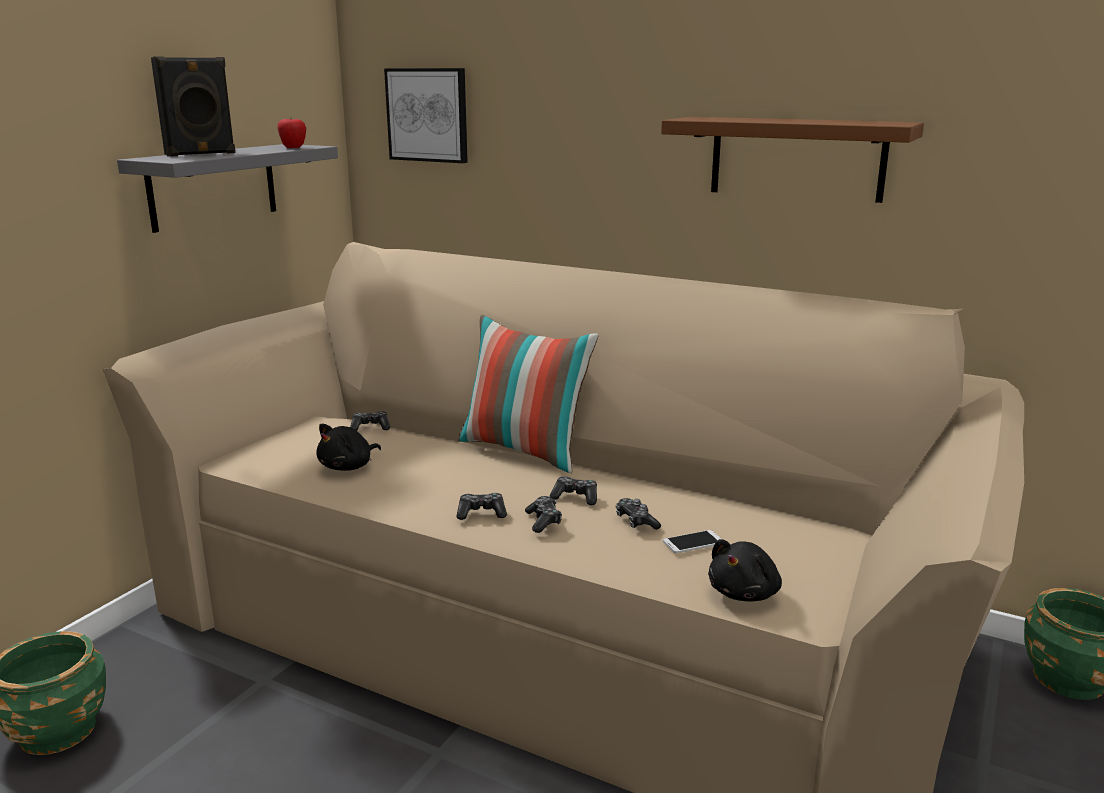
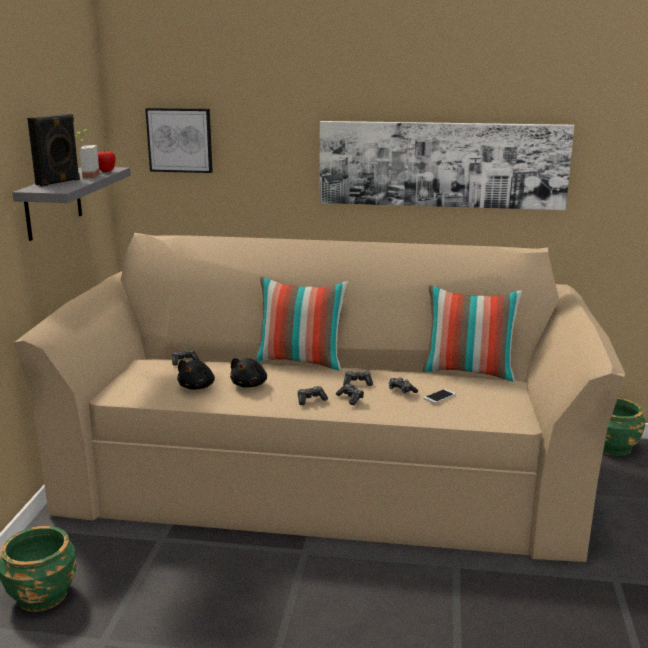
camera: 20 degrees left, 0 degrees up
(253, 150) = (85, 176): none -> potted plant
(745, 593) = (482, 417): black plush toy -> black plush toy (250, 385)
(781, 507) = (469, 372): none -> pillow
(797, 158) = (442, 164): brown shelf -> picture

